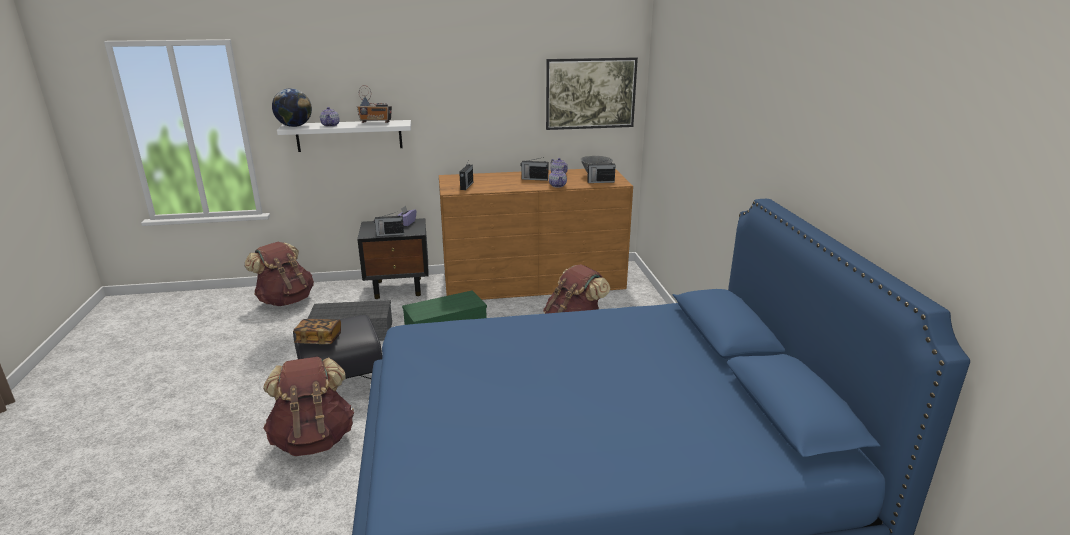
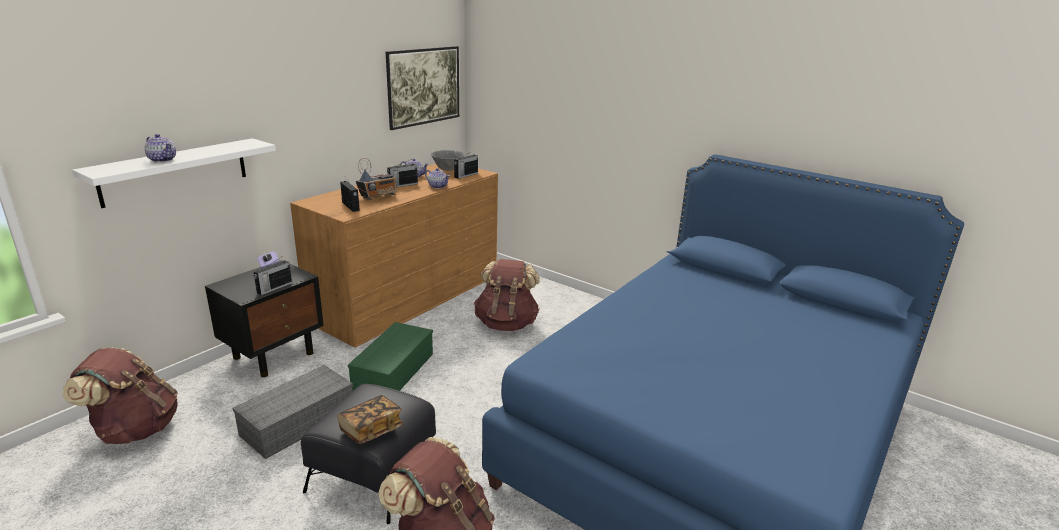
camera: 45 degrees left, 0 degrees up
(294, 126) = (107, 169): globe -> none
(376, 122) = (219, 147): radio -> radio (378, 197)

